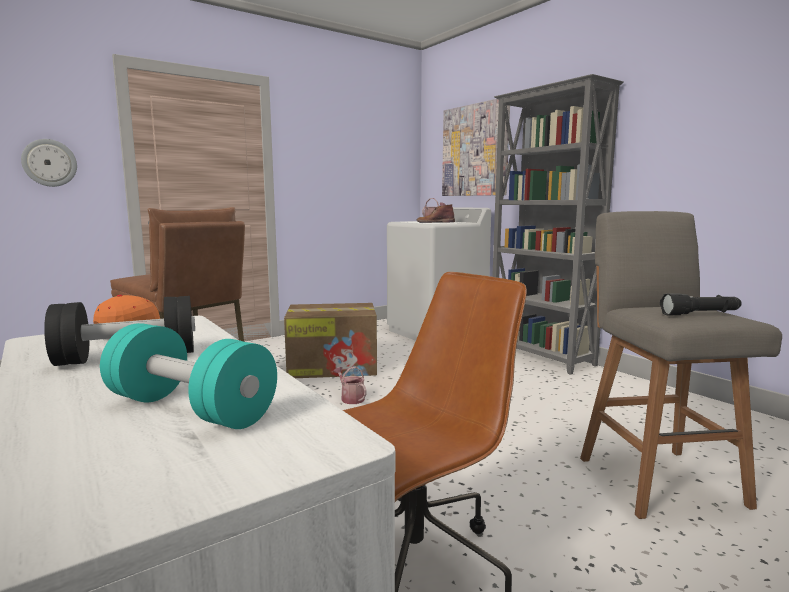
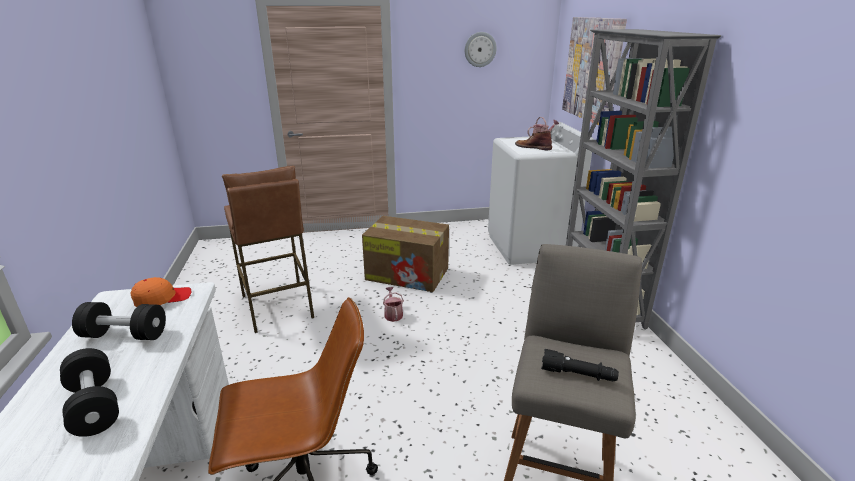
camera: 25 degrees right, 15 degrees up
(49, 163) = (216, 89): wall clock -> wall clock (480, 49)
(190, 409) = (94, 405): turquoise dumbbell -> black dumbbell

